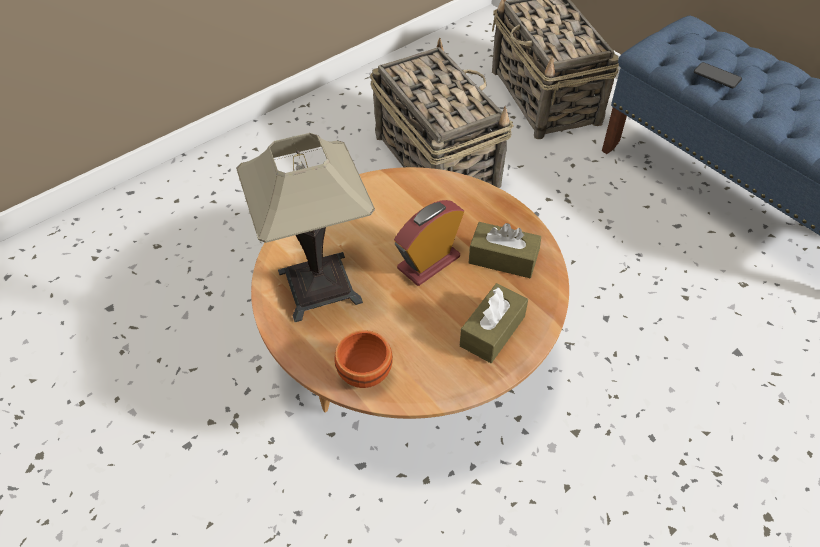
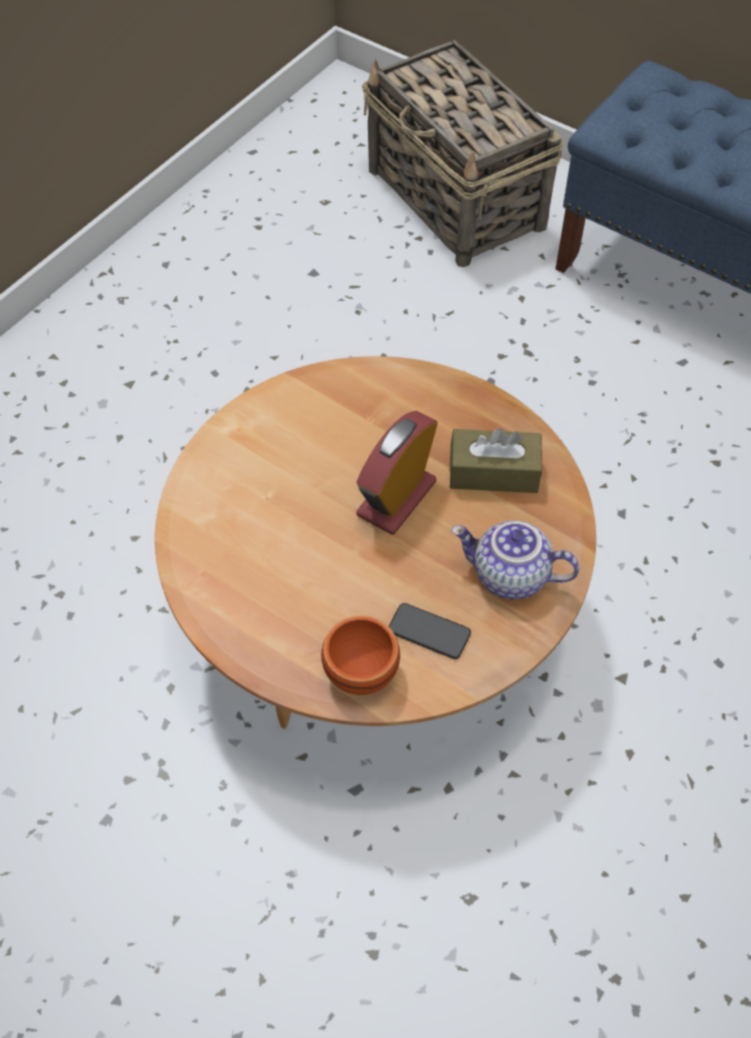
camera: 15 degrees left, 5 degrees up
(320, 286) = (258, 563): table lamp -> none
(436, 159) = (327, 324): basket -> none
(492, 331) = (509, 577): brown tissue box -> teapot
(717, 76) = (708, 153): phone -> phone (429, 632)

